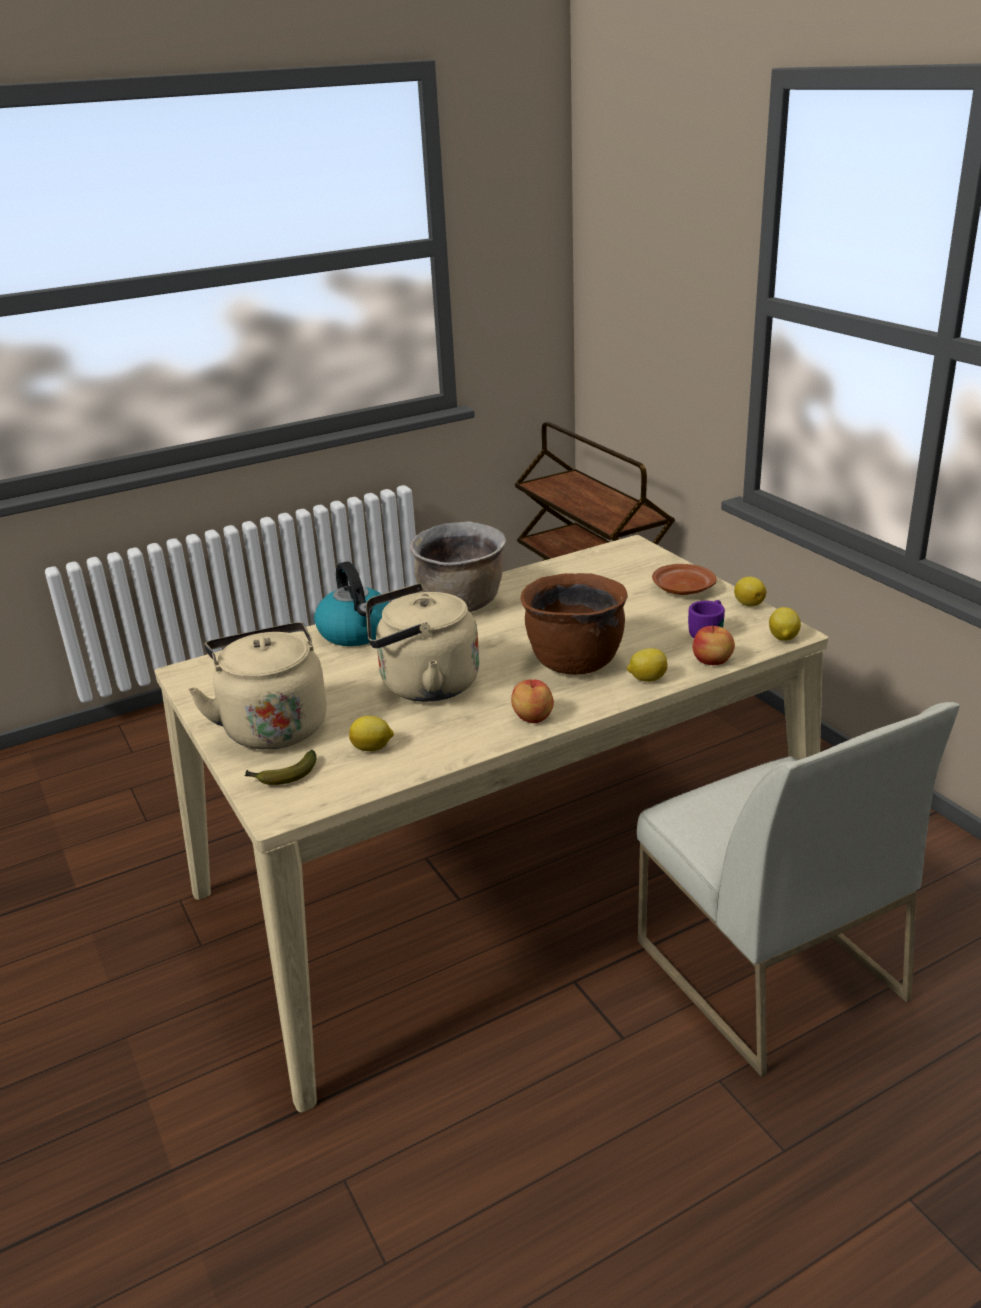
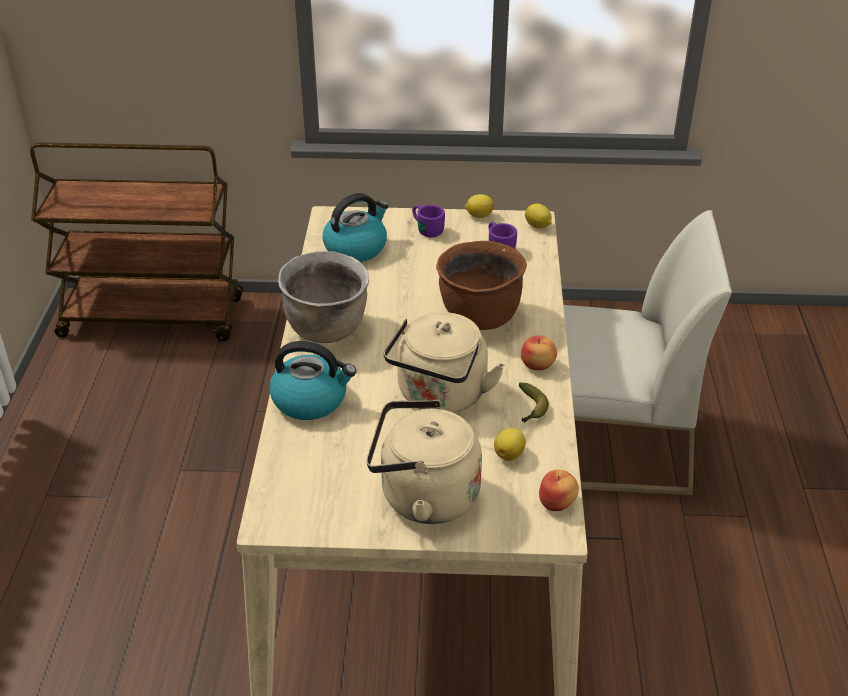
camera: 60 degrees left, 10 degrees up
(283, 776) = (508, 514): banana -> banana (530, 409)
(600, 572) = (356, 248): none -> kettle
(647, 679) = (535, 298): lemon -> none
(682, 589) = (426, 229): brown plate -> purple mug
(712, 661) = (539, 264): apple -> apple (557, 503)

